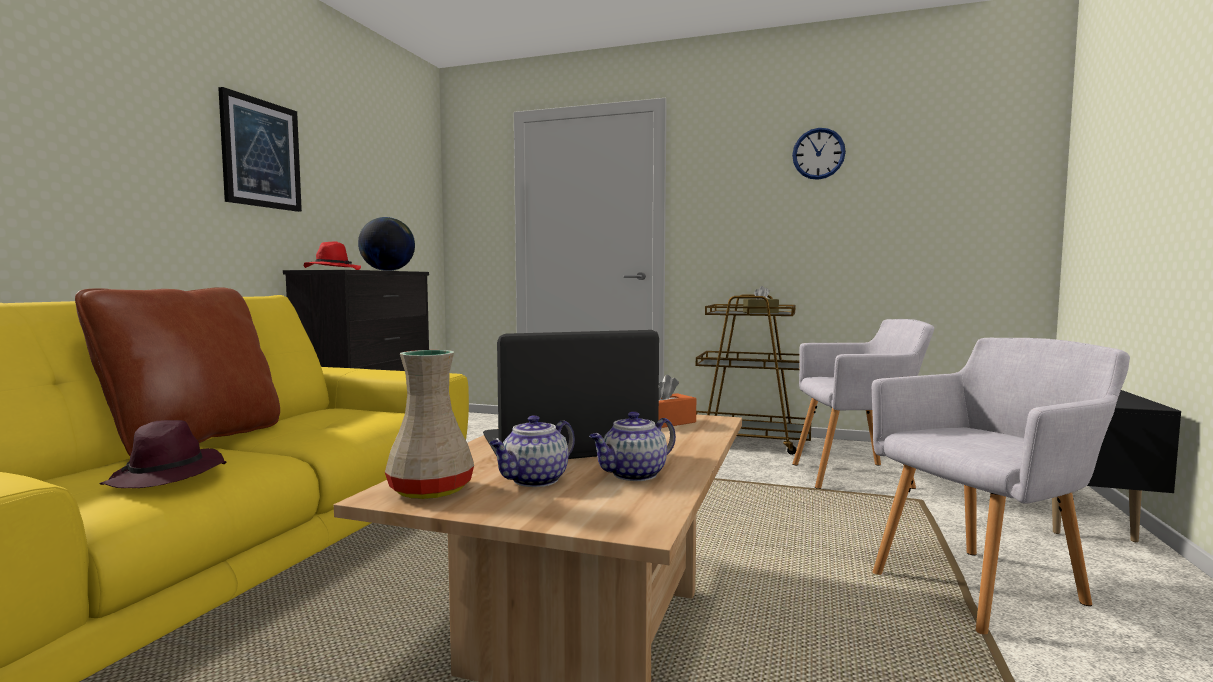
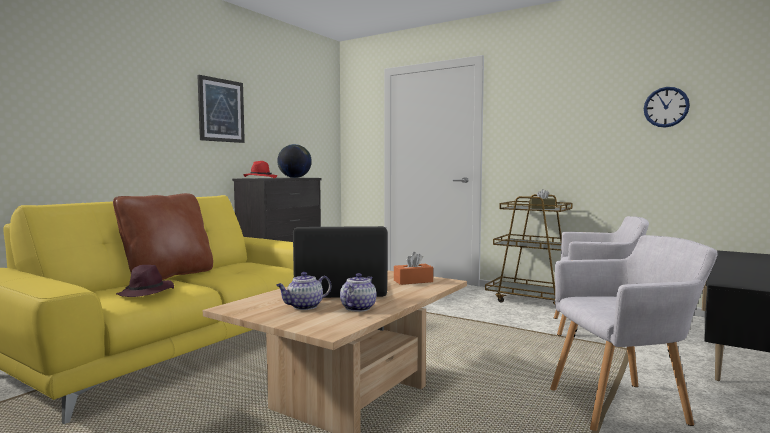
camera: 15 degrees right, 0 degrees up
(428, 491) = (249, 307): beige vase -> none
(633, 475) = (358, 308): teapot -> teapot turned 135 degrees clockwise
(818, 153) = (591, 91): wall clock -> wall clock (666, 107)

